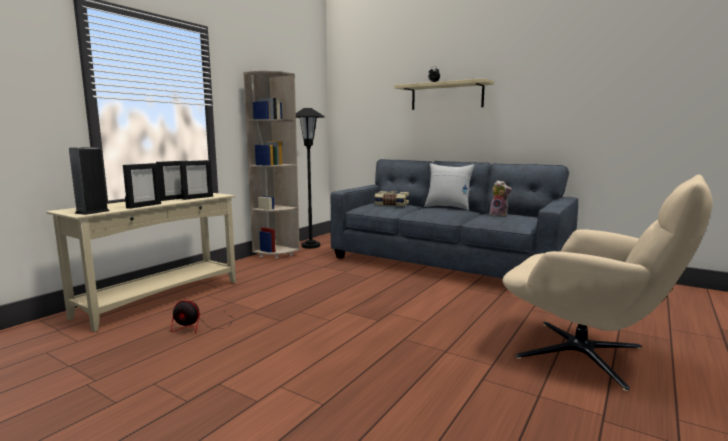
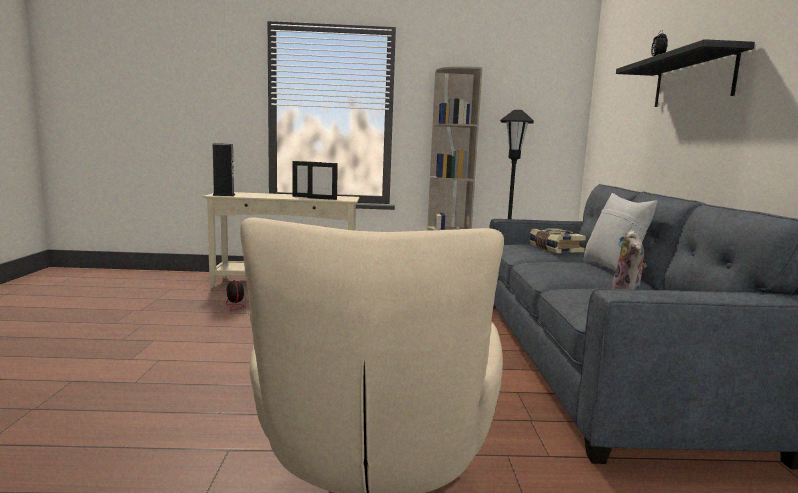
camera: 55 degrees right, 0 degrees up
(144, 206) = (263, 197): picture frame -> none
(446, 96) = (693, 80): beige shelf -> black shelf

